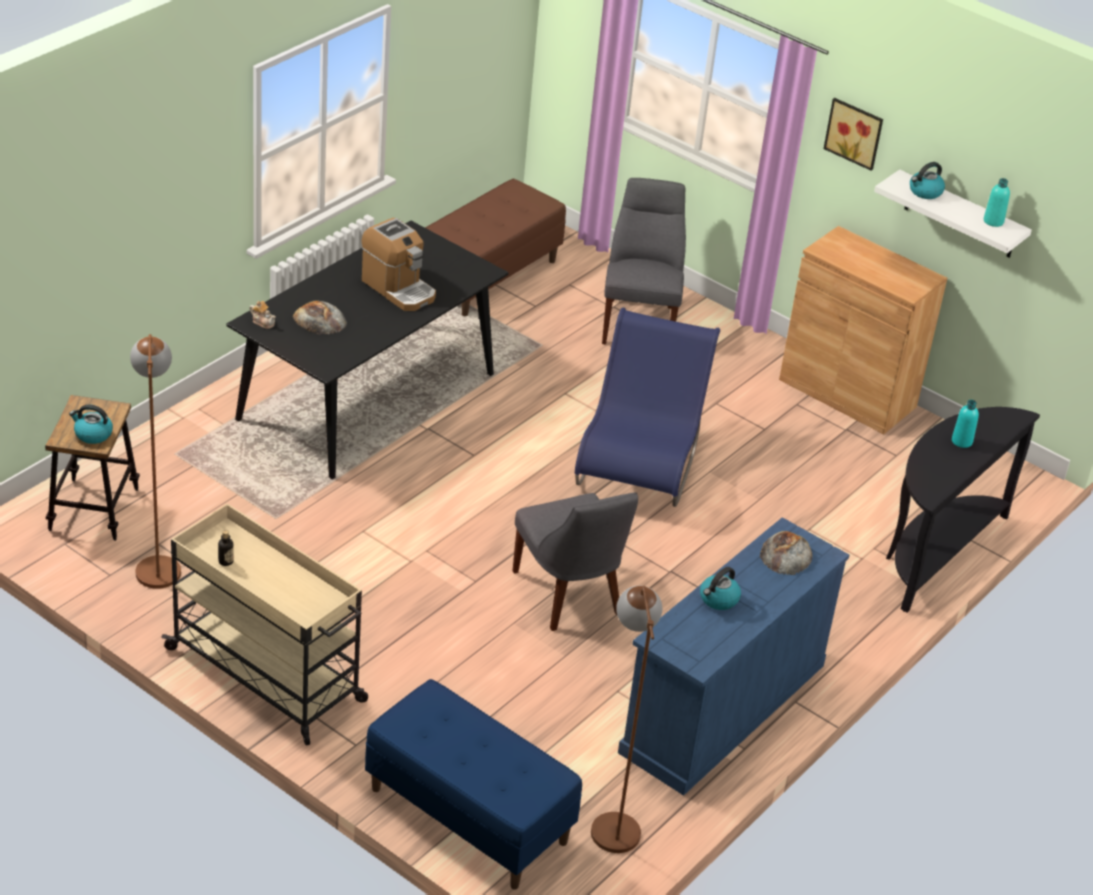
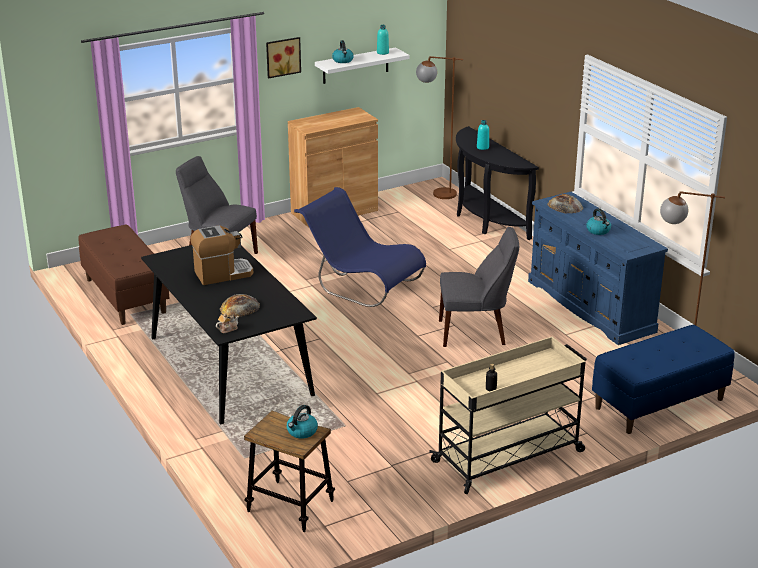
camera: 65 degrees left, 10 degrees down
(158, 562) = (368, 484): brown floor lamp -> brown floor lamp (436, 193)

